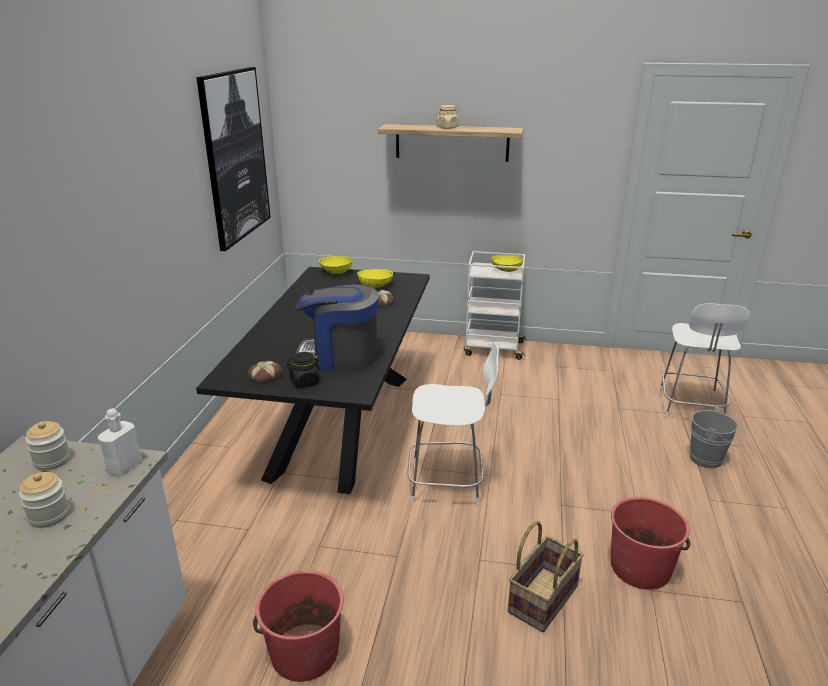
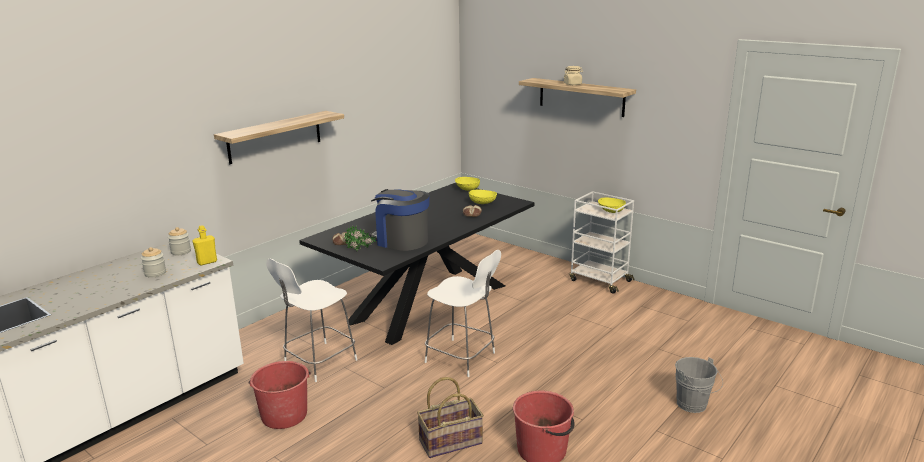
camera: 30 degrees right, 5 degrees down
(113, 239) = (275, 137): none -> shelf
(124, 466) = (207, 262): white bottle -> yellow bottle
(235, 156) = (408, 93): picture -> none
(304, 382) = (360, 250): black jar -> potted plant
(690, 408) = (727, 366): white chair -> white chair (318, 362)

